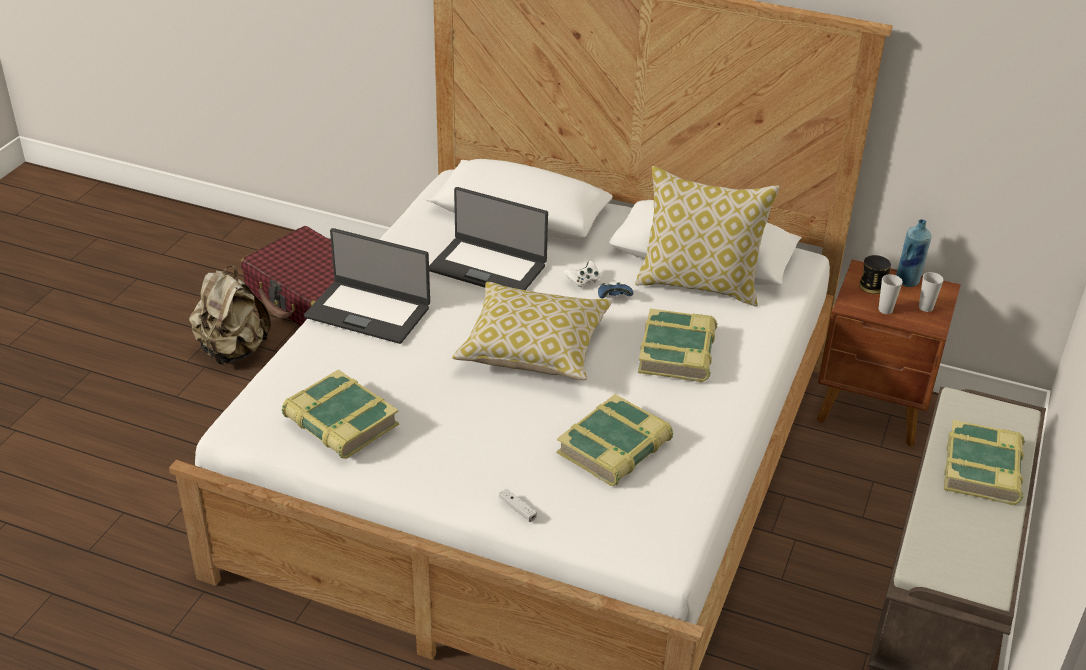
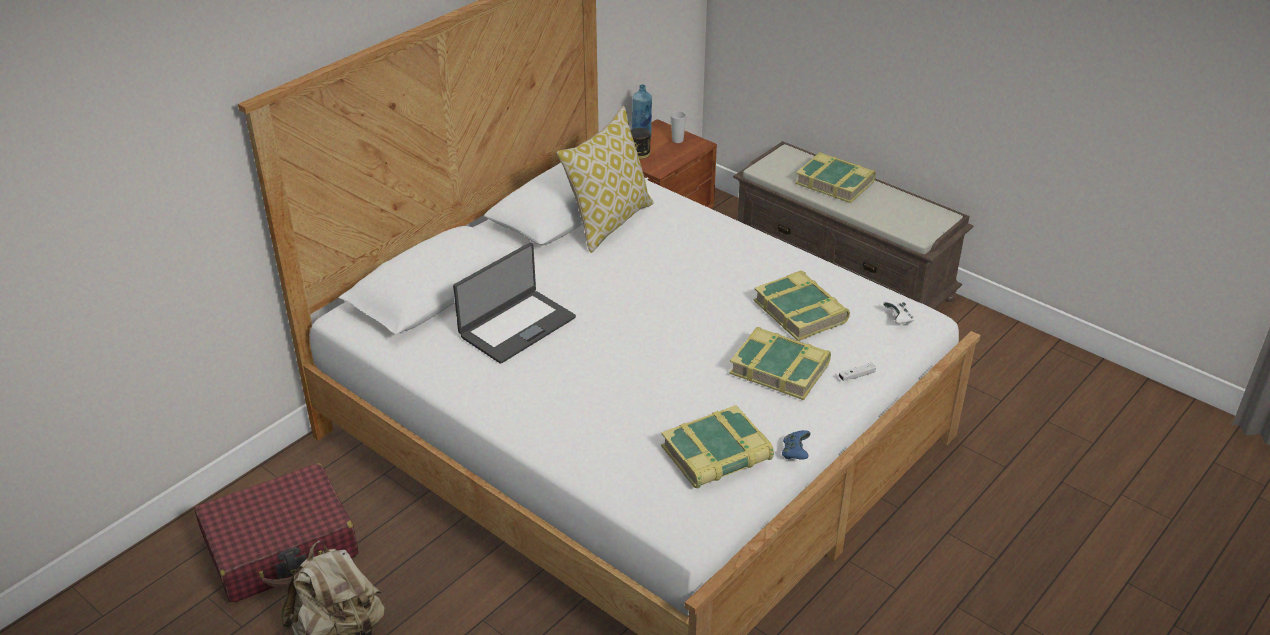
camera: 70 degrees left, 0 degrees up
(368, 311) = (548, 412): laptop -> none
(534, 348) = (655, 324): pillow -> none
(583, 281) = (569, 279): white game controller -> white game controller (898, 319)
(613, 298) = (603, 268): blue game controller -> blue game controller (795, 452)
(678, 352) = (695, 254): book -> book (780, 368)
(885, 310) = (671, 157): cup -> none

